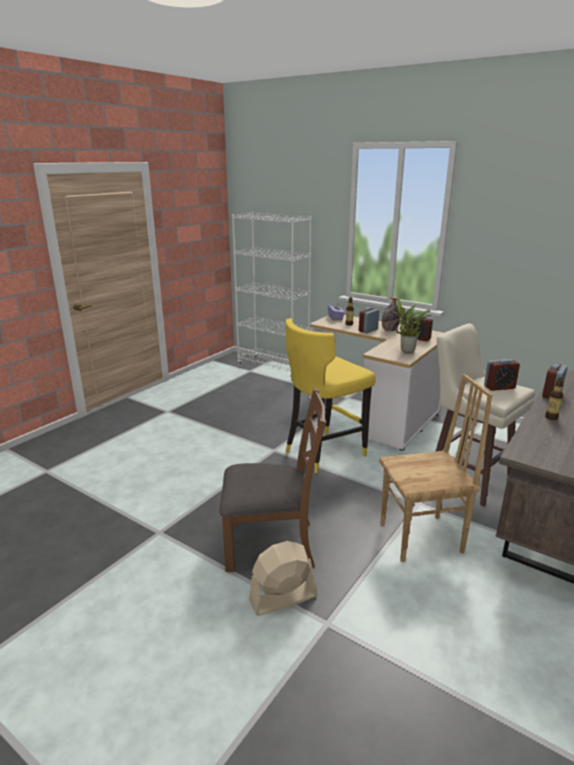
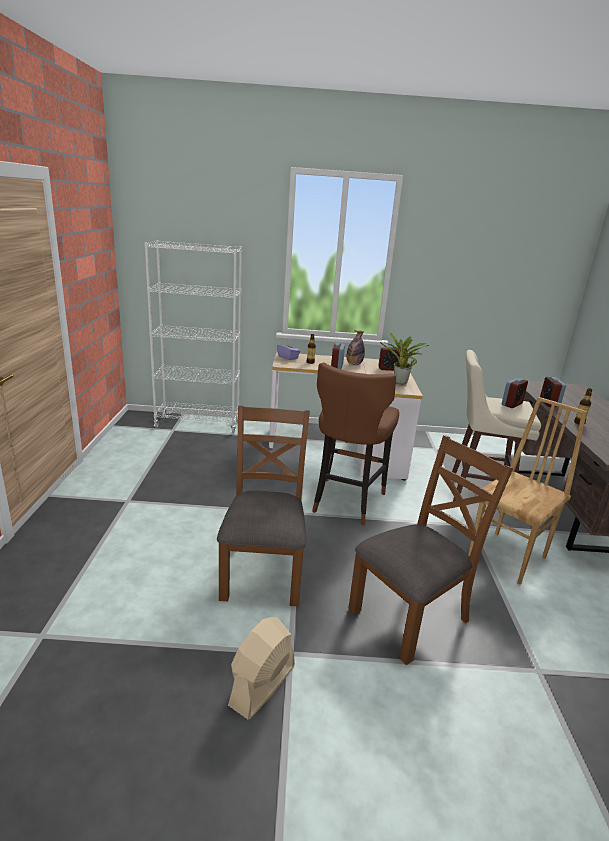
camera: 35 degrees left, 0 degrees up
(201, 479) = (263, 571): none -> brown chair
(283, 598) = (482, 665): beige fan -> beige fan (262, 685)
(323, 452) = (346, 501): yellow stool -> brown stool

